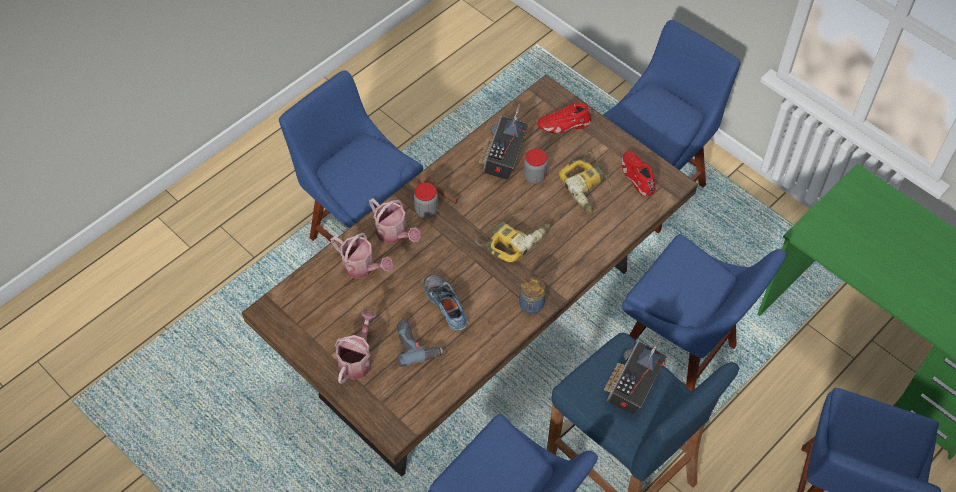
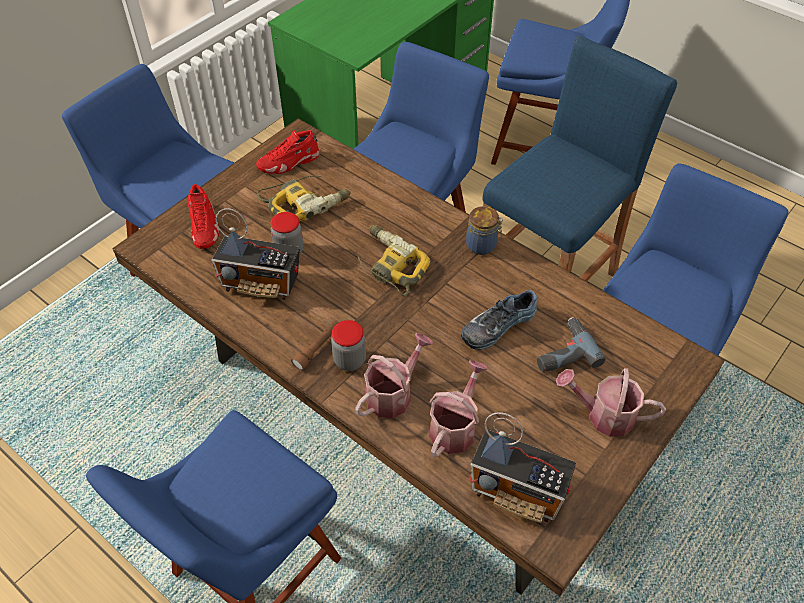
camera: 95 degrees left, 5 degrees down
(632, 389) = (559, 171): radio -> radio (518, 490)

